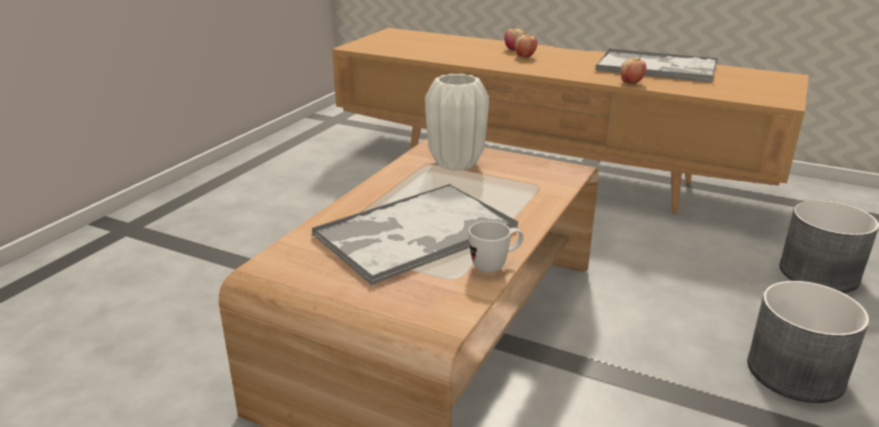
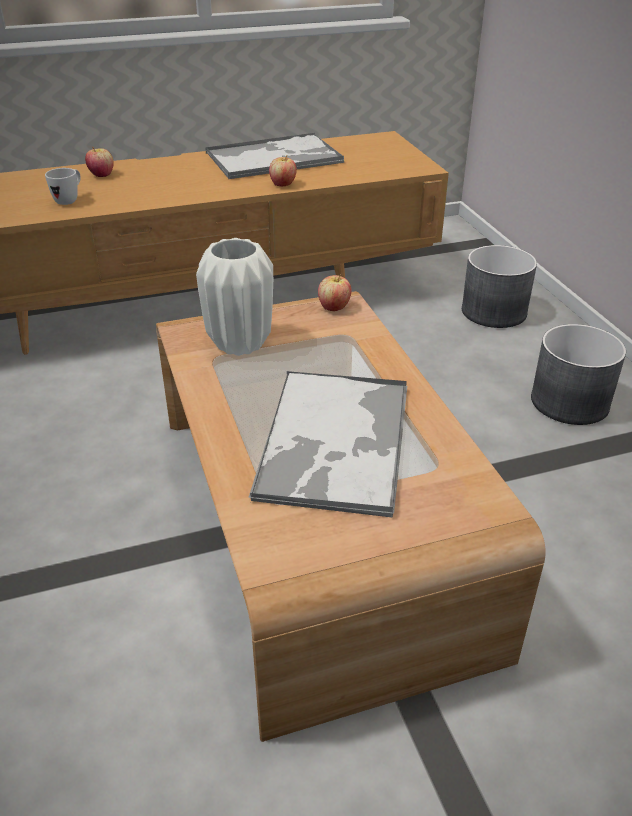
camera: 45 degrees left, 10 degrees up
(495, 265) = (445, 434): white mug -> white mug (69, 200)
(525, 56) = (130, 182): apple -> apple (334, 307)

